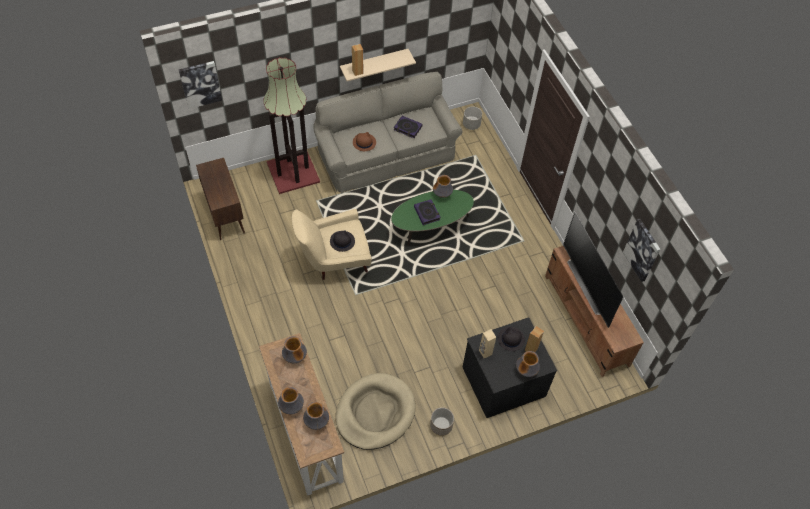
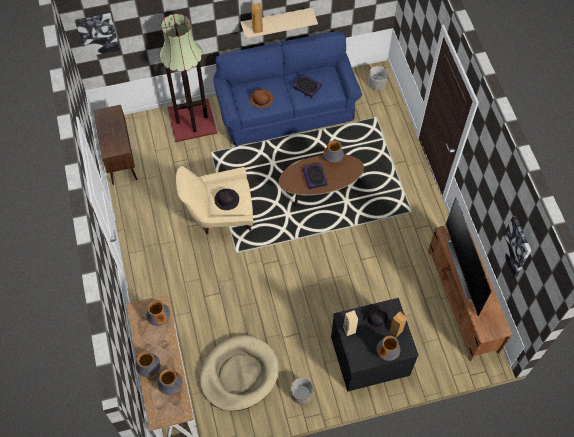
camera: 10 degrees right, 5 degrees up
(386, 154) = (286, 109): grey sofa -> blue sofa
(431, 227) = (320, 189): green coffee table -> brown coffee table

